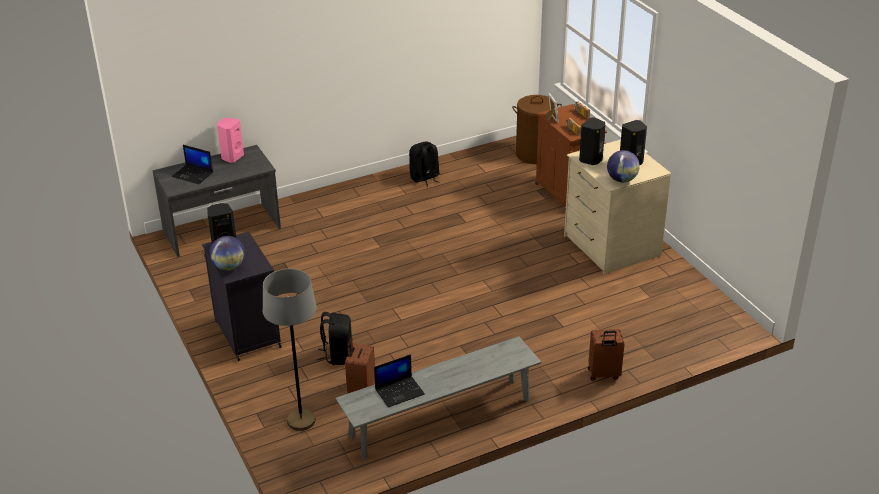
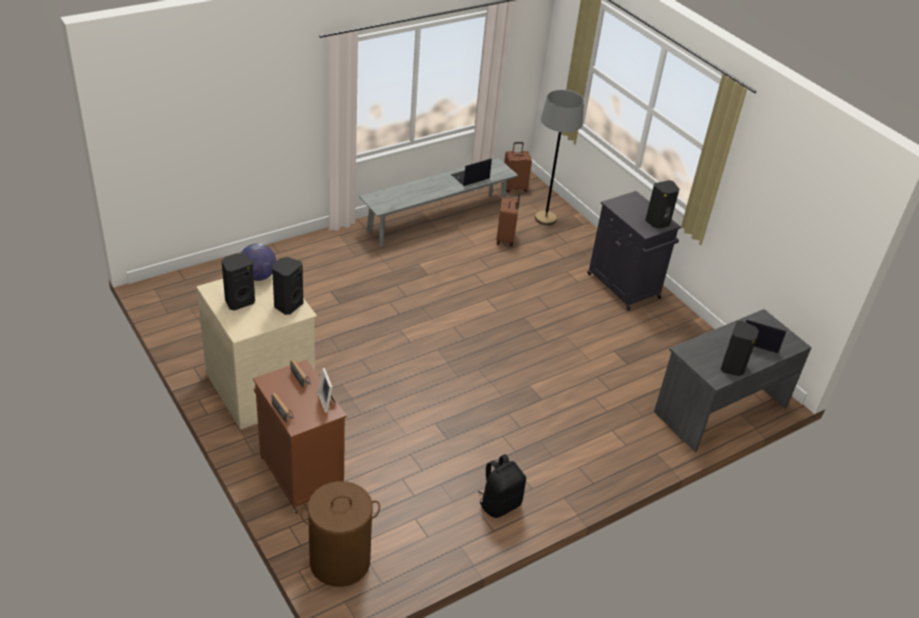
camera: 170 degrees right, 5 degrees up
(229, 267) = (641, 204): globe -> none
(232, 157) = (733, 367): pink speaker -> black speaker
(337, 355) = (535, 267): black backpack -> none
(603, 374) = (300, 249): brown suitcase -> brown suitcase (514, 188)

